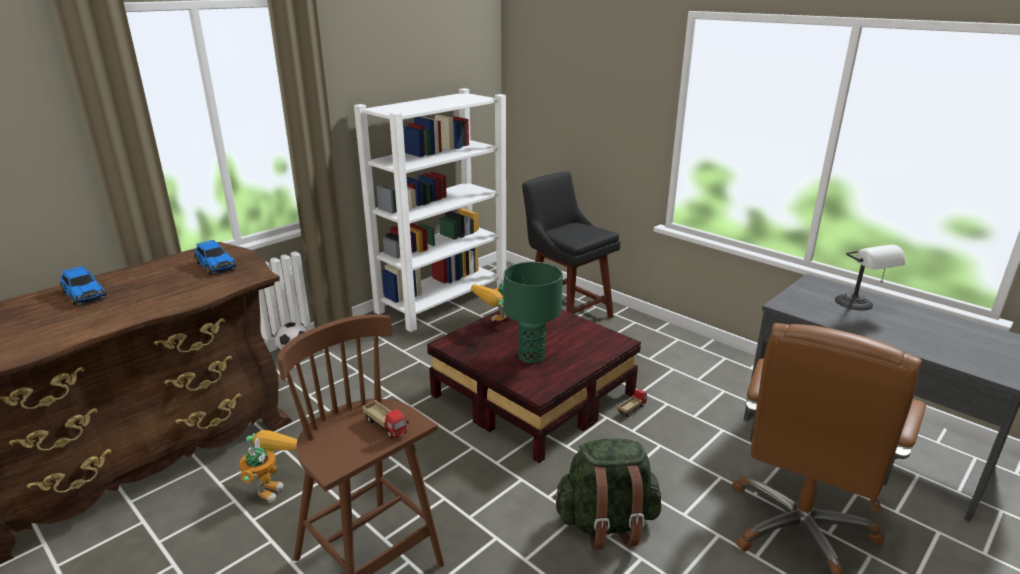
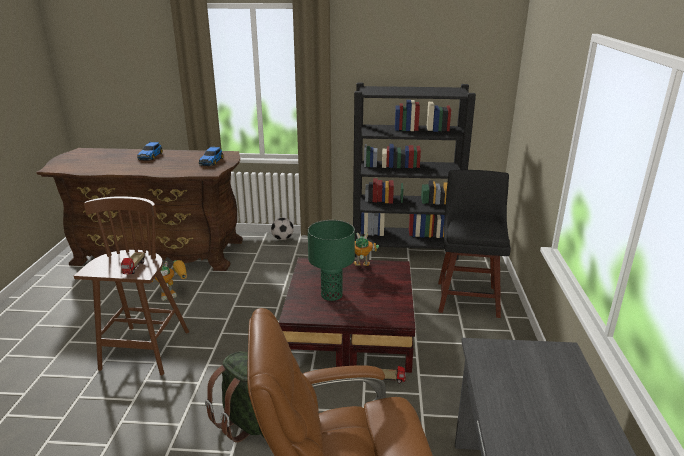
camera: 50 degrees right, 0 degrees up
(442, 300) = (404, 247): white bookcase -> black bookcase
(860, 305) = (553, 391): table lamp -> none

